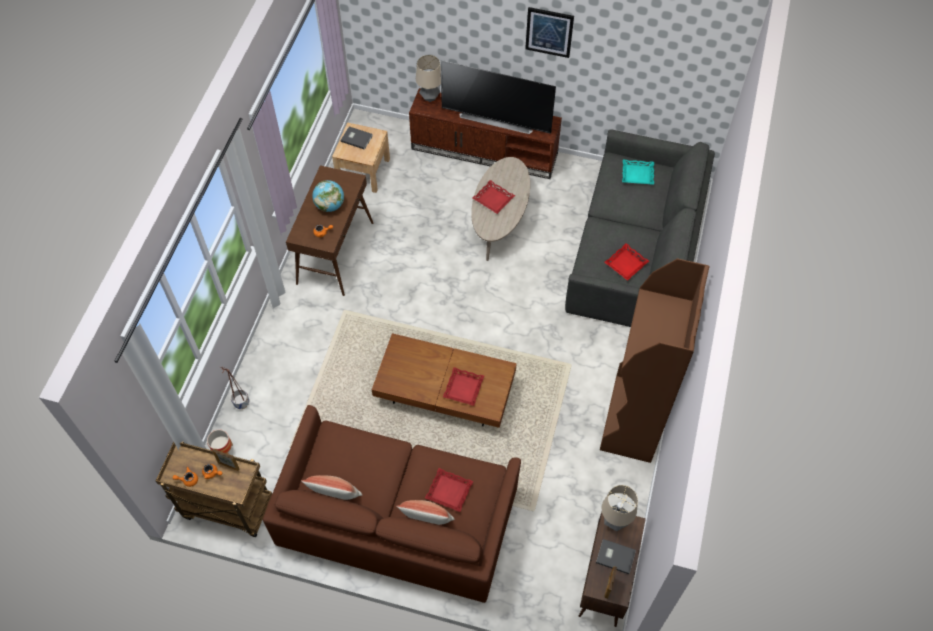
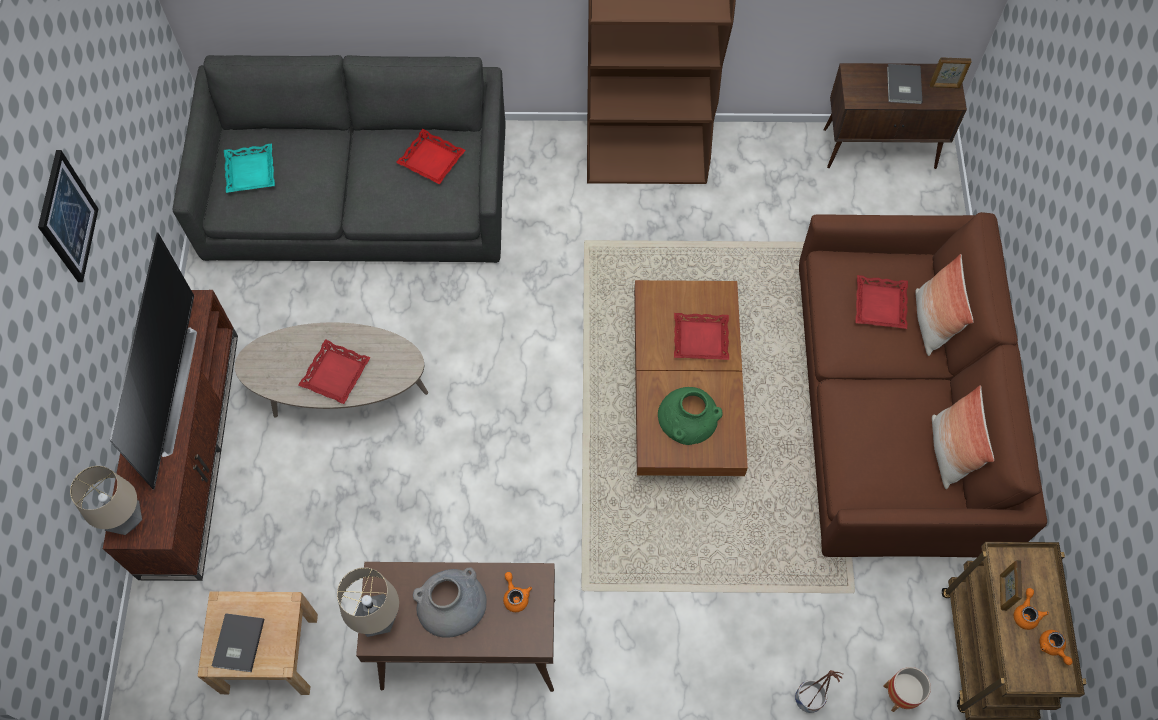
camera: 105 degrees left, 5 degrees up
(330, 205) = (450, 603): globe -> grey vase
(414, 367) = (688, 417): none -> green vase
(614, 521) = (858, 93): table lamp -> table lamp (377, 620)

